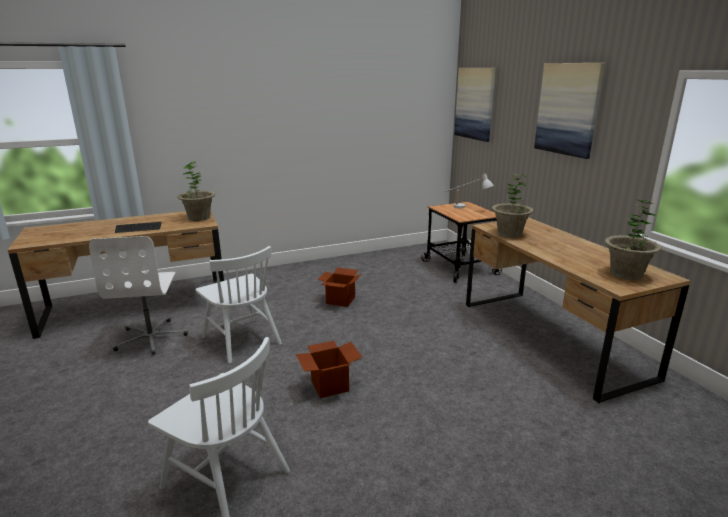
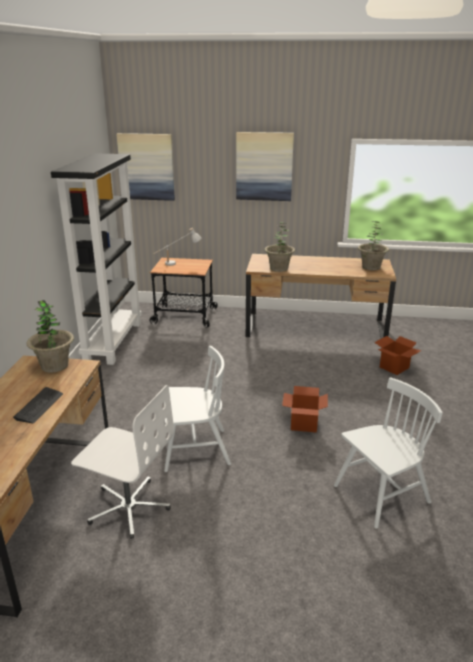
camera: 60 degrees left, 5 degrees up
(340, 300) = (177, 381): cardboard box -> cardboard box (394, 367)
(374, 258) = (113, 341): none -> black bookcase

